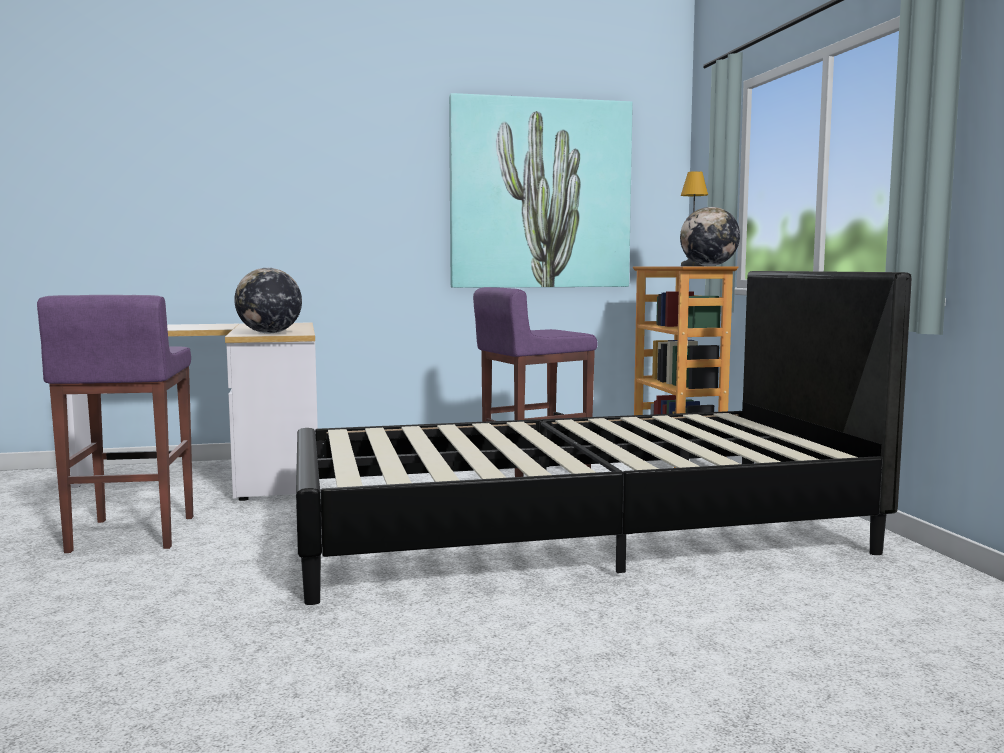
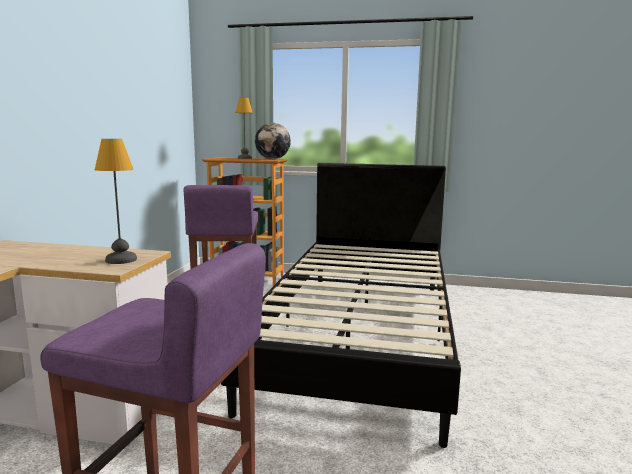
camera: 65 degrees left, 5 degrees up
(269, 333) = (120, 260): globe -> table lamp
(540, 194) = (135, 103): picture -> none

